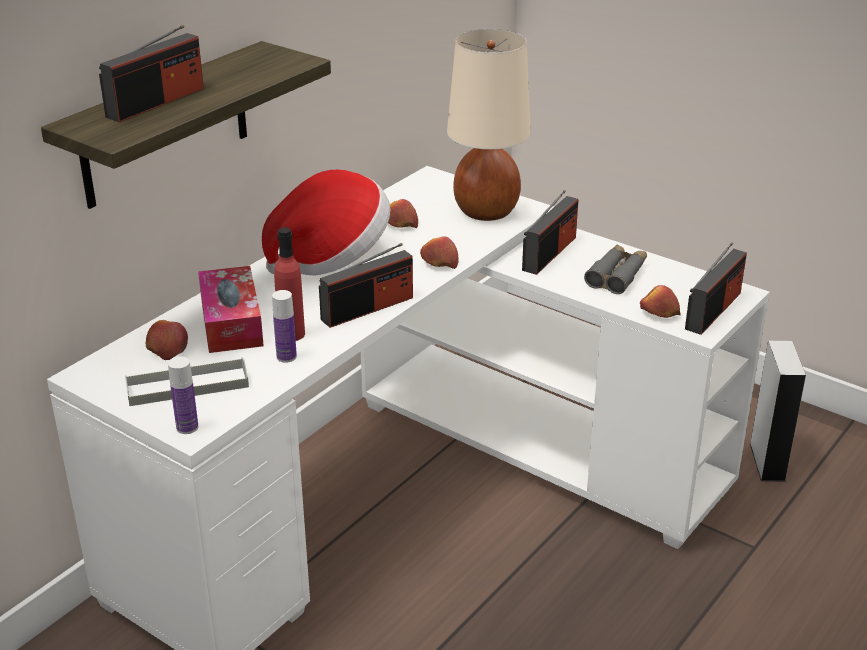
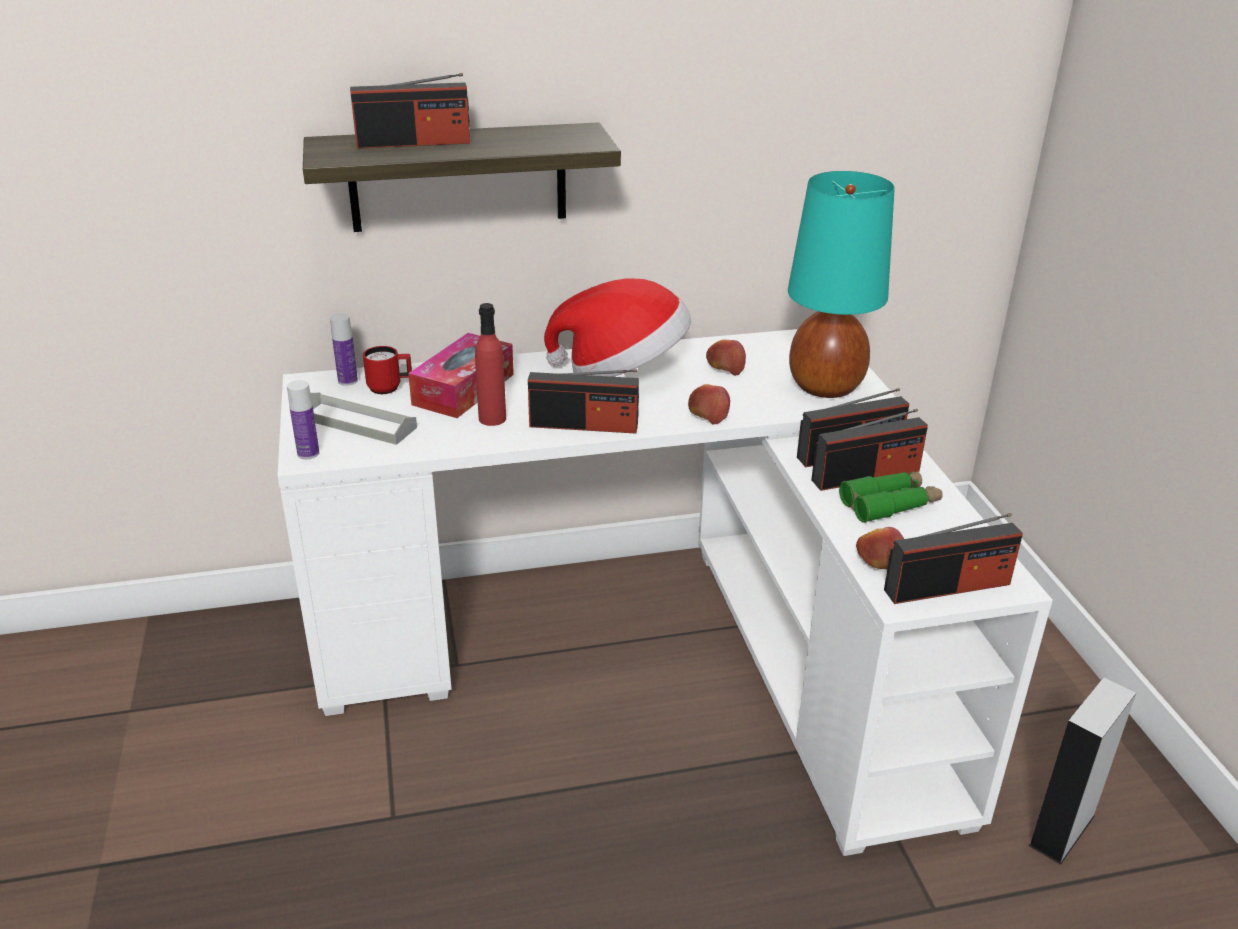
camera: 40 degrees right, 0 degrees up
(167, 348) = (390, 388): apple -> red mug
(286, 357) = (460, 434): bottle -> bottle (348, 381)
(485, 212) = (824, 387): beige table lamp -> turquoise table lamp
(579, 264) = (866, 476): none -> radio
(617, 275) = (890, 504): grey binoculars -> green binoculars

